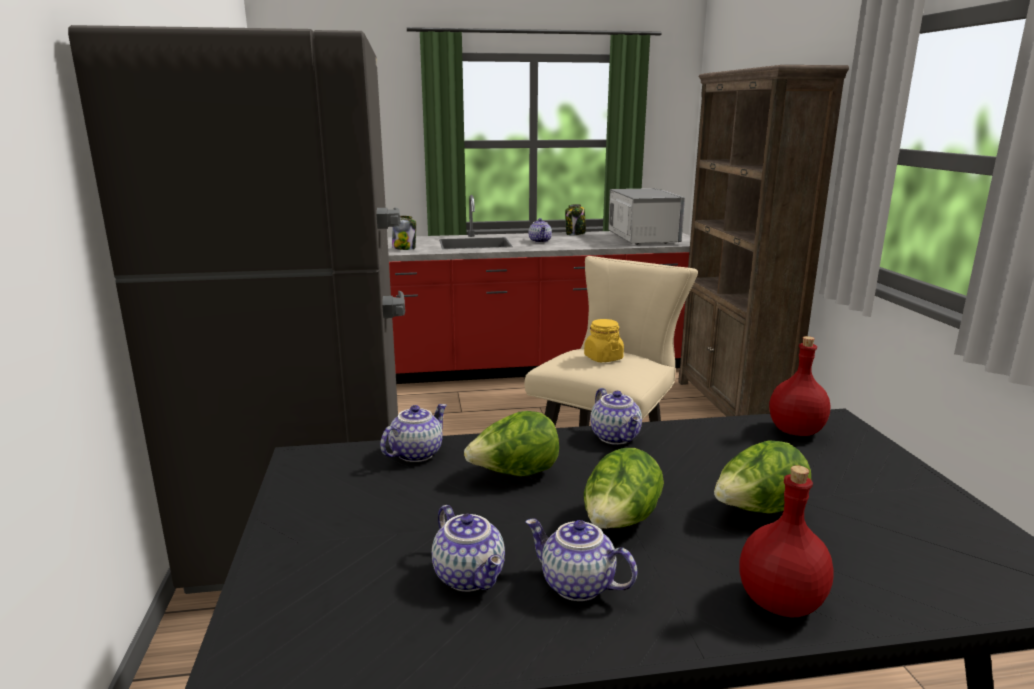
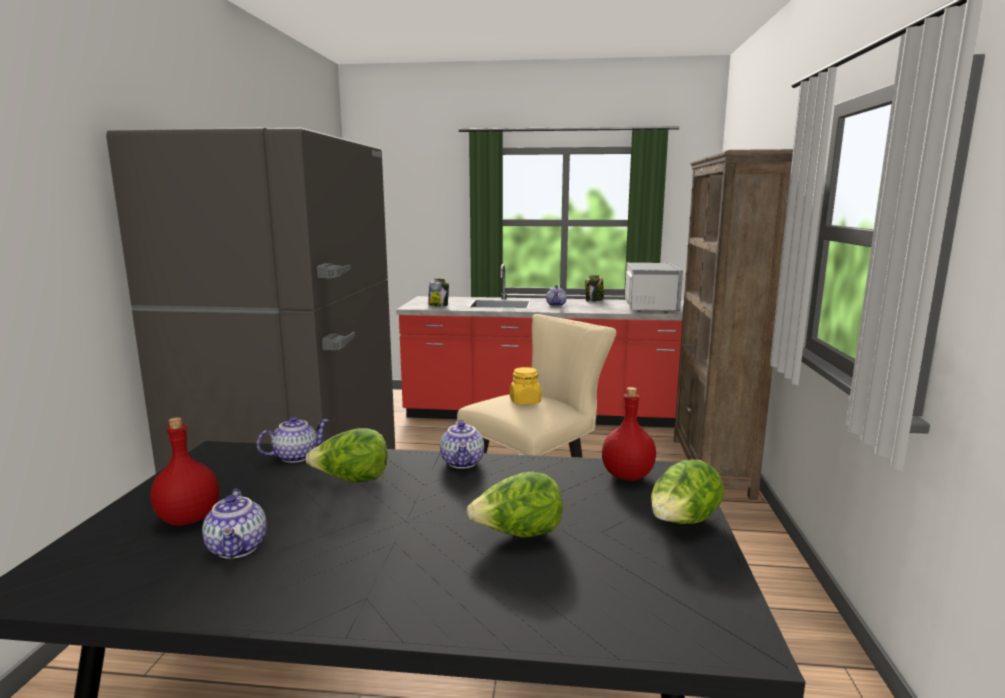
camera: 15 degrees right, 5 degrees down
(576, 586) = (307, 567): teapot -> none
(620, 524) = (392, 528): lettuce -> lettuce (683, 523)
(779, 603) = (453, 608): red bottle -> red bottle (187, 519)

